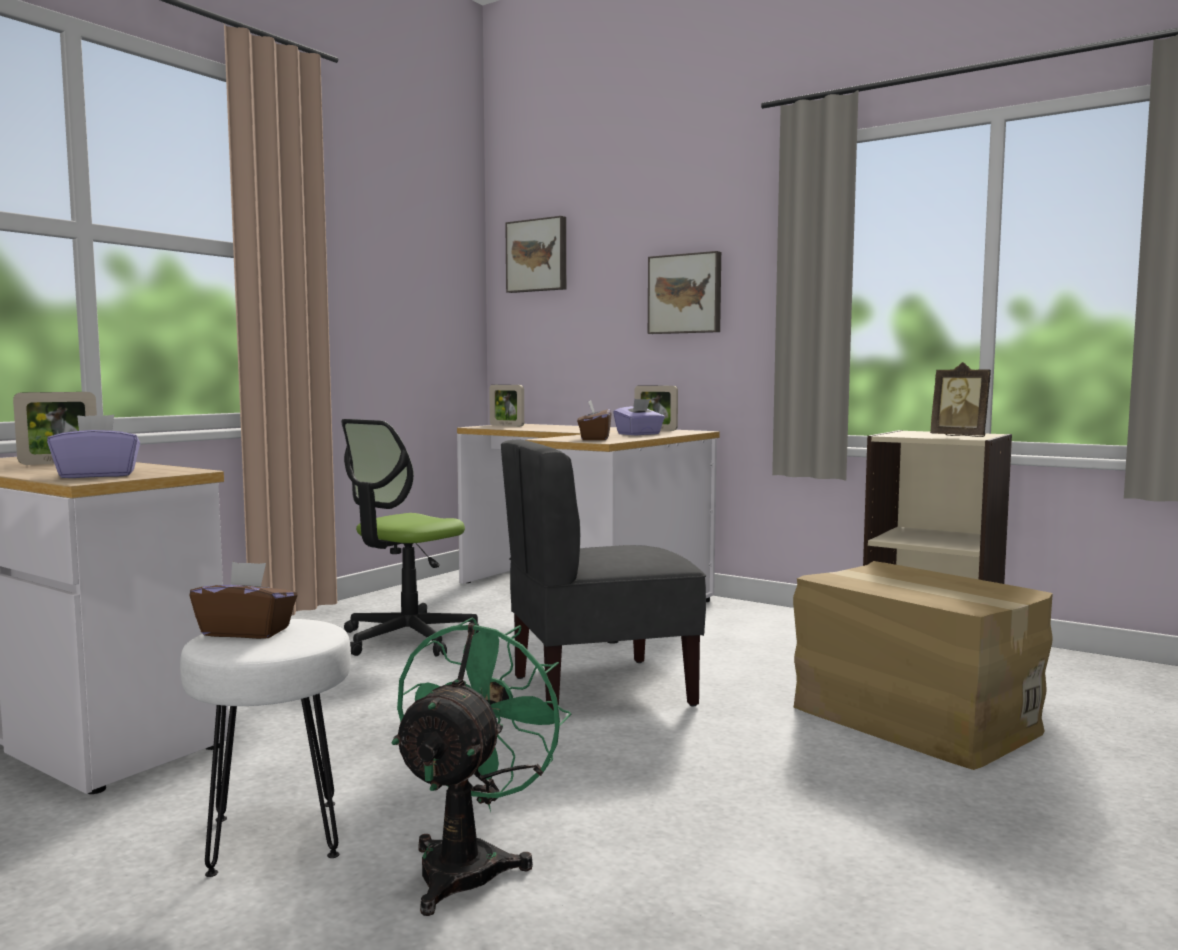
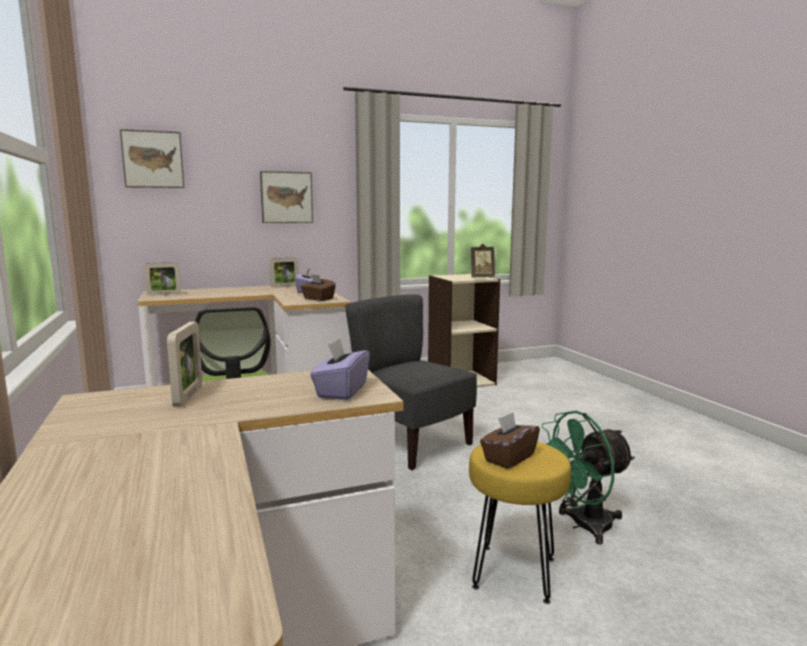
camera: 55 degrees left, 5 degrees up
(273, 837) = (515, 573): white stool -> yellow stool
(470, 863) = (583, 526): green fan -> green fan turned 75 degrees counterclockwise
(600, 690) = (412, 444): grey chair -> grey chair turned 120 degrees clockwise
(913, 719) = (521, 406): cardboard box -> none

